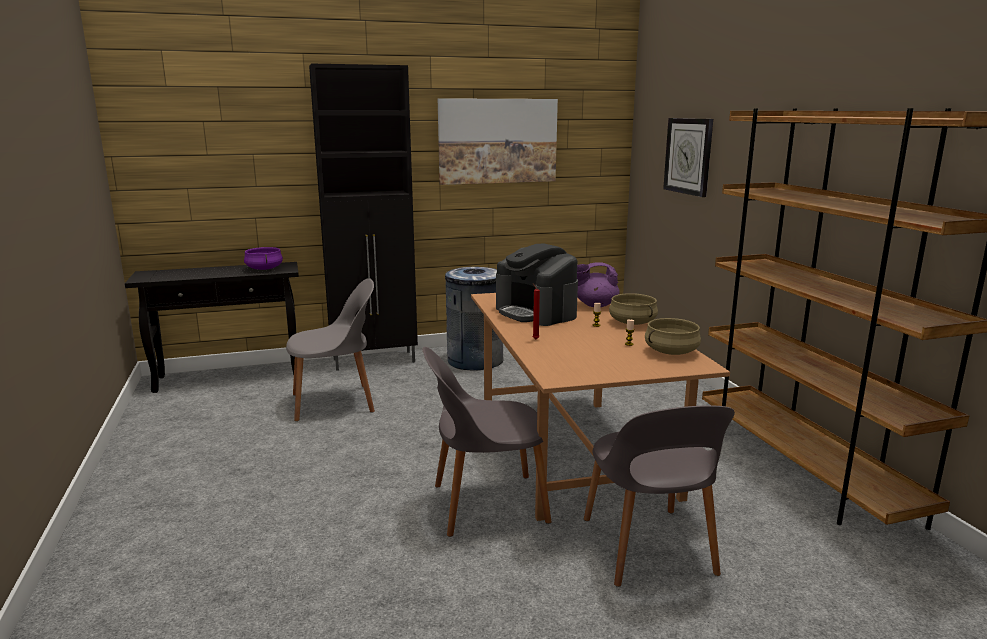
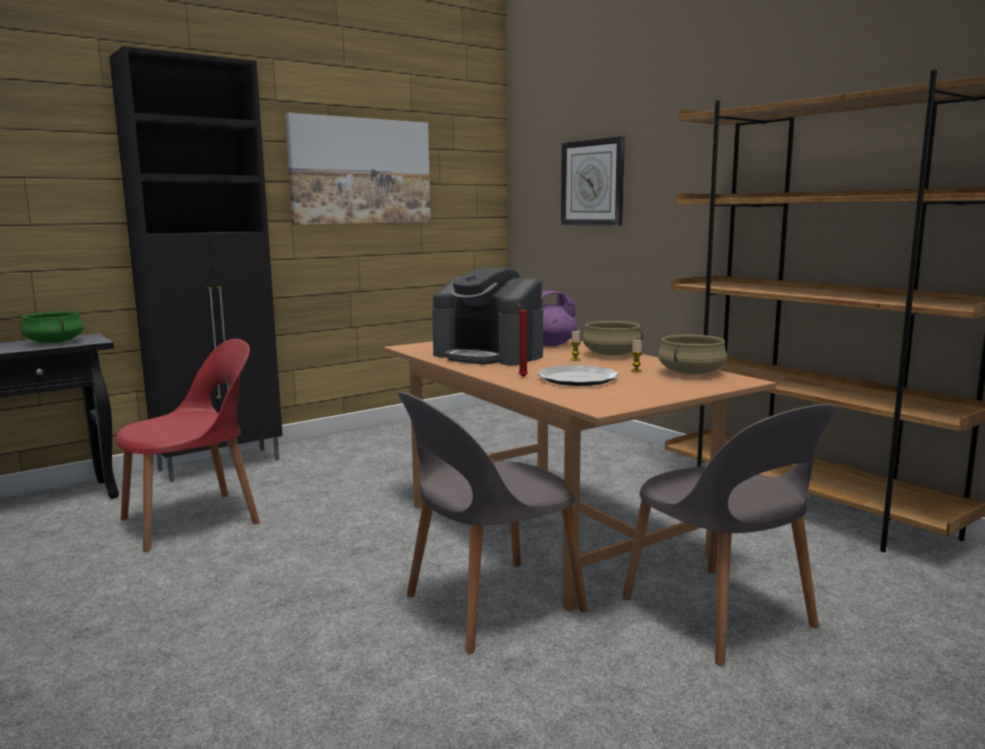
camera: 20 degrees left, 5 degrees down
(264, 269) = (55, 342): purple cooking pot -> green cooking pot
(336, 402) = (194, 520): grey chair -> red chair
(475, 360) = (358, 449): grey trash can -> none
(573, 347) = (577, 379): none -> plate

